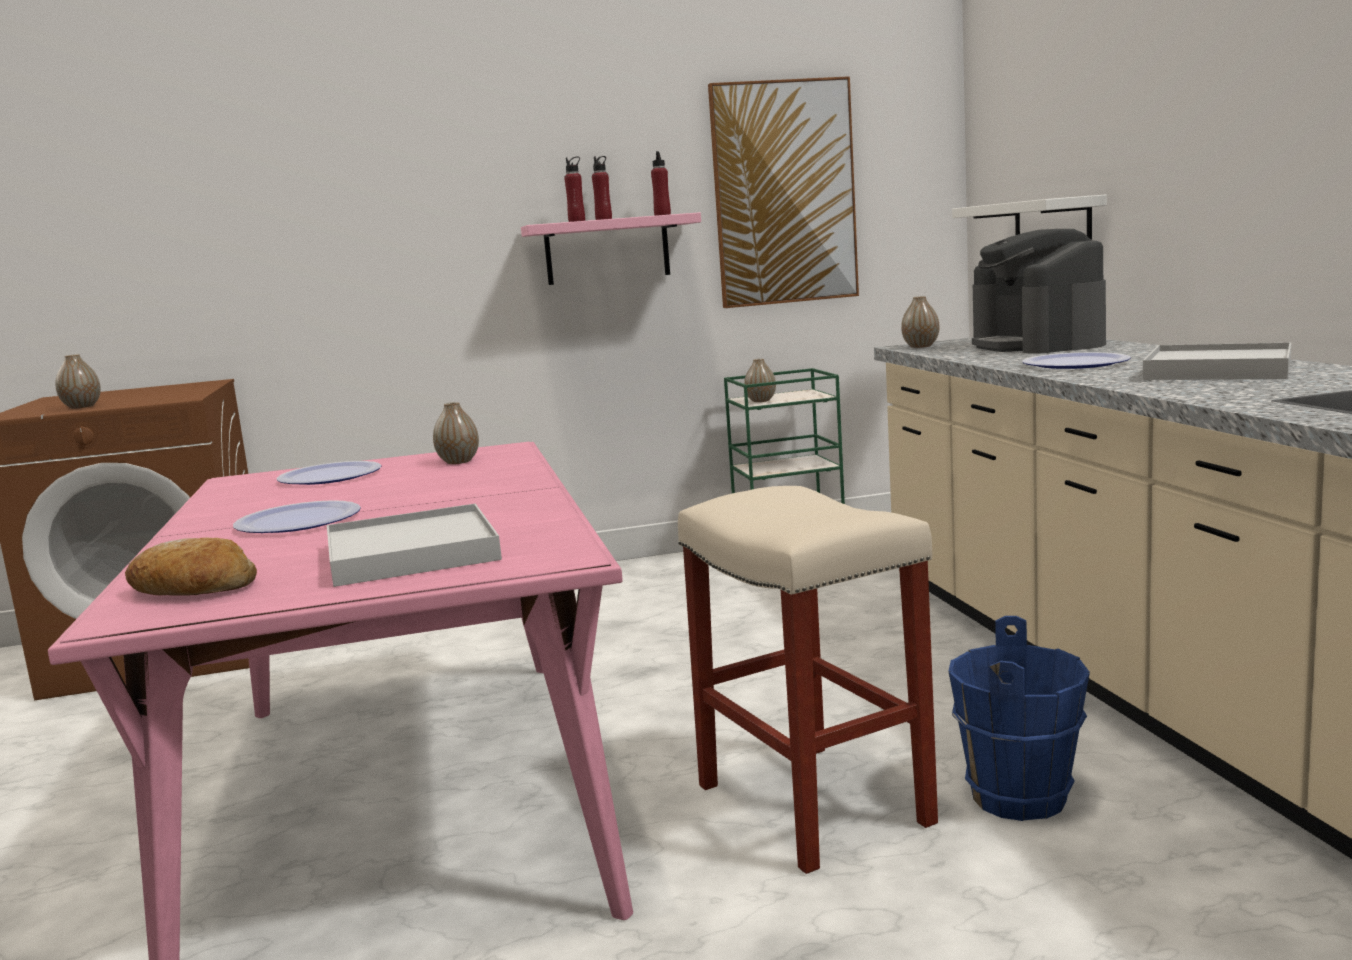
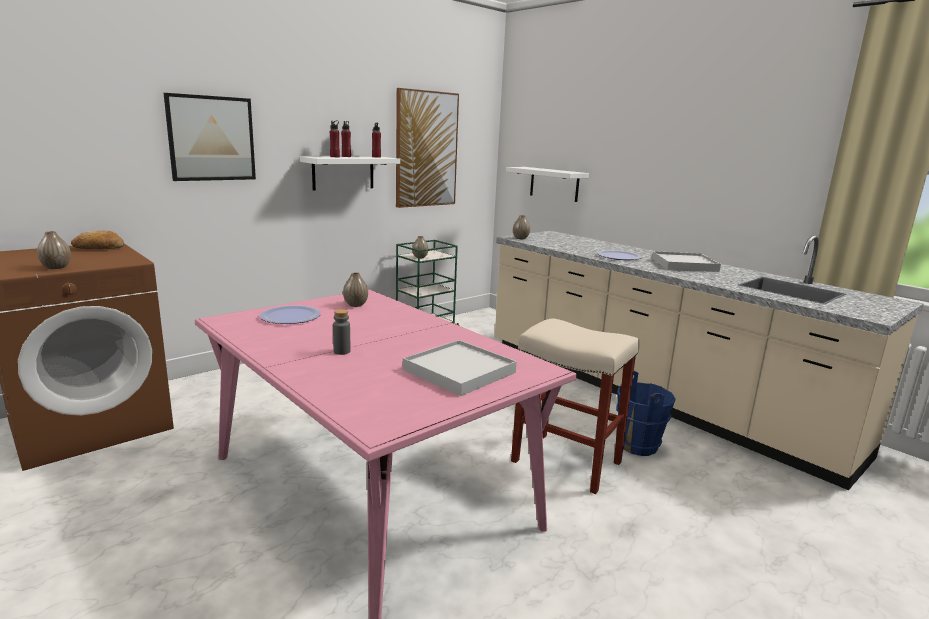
camera: 30 degrees left, 5 degrees up
(192, 590) = (379, 405): bread -> bread (99, 248)
(298, 521) = (342, 351): plate -> grey bottle
(366, 210) = (211, 138): none -> picture
(607, 250) = (343, 173): pink shelf -> white shelf
(1037, 345) = (575, 241): coffee machine -> none

